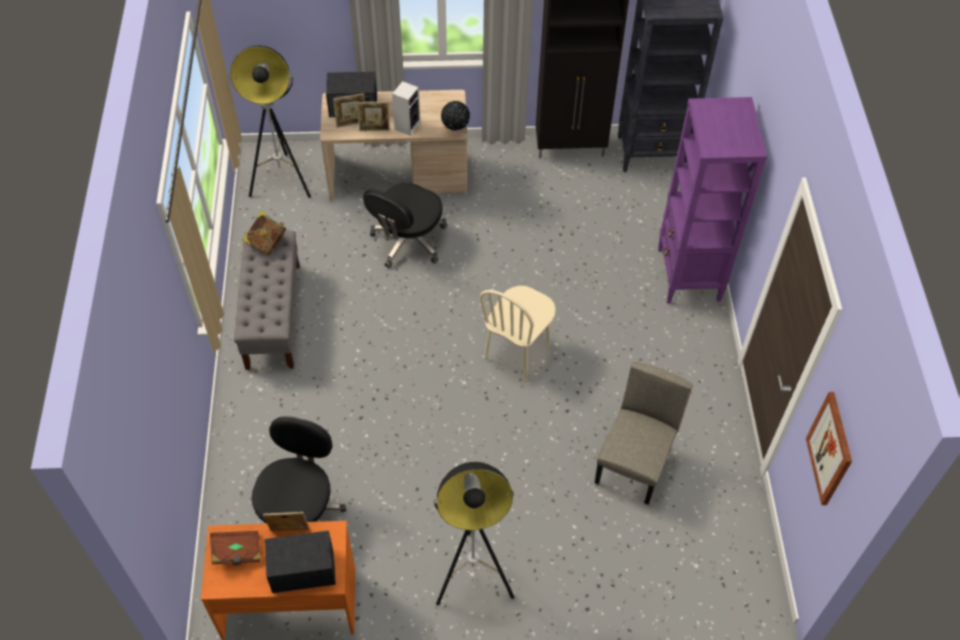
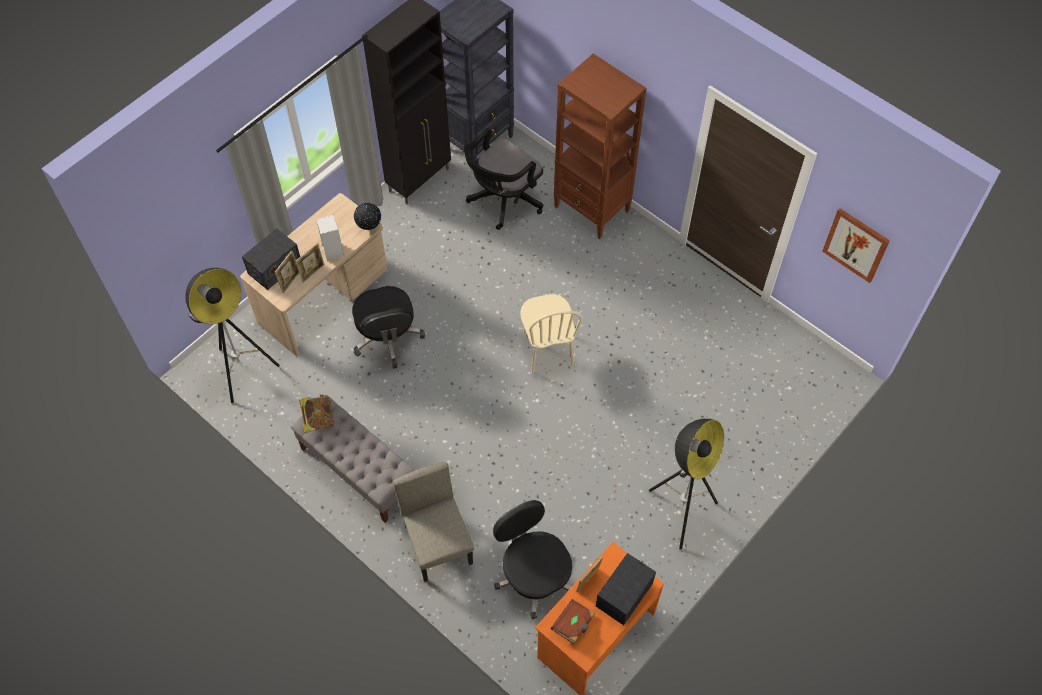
camera: 45 degrees left, 5 degrees up
(619, 212) = (503, 201): none -> black office chair
(634, 466) = (693, 360): beige chair -> beige chair (439, 544)
(688, 275) = (592, 209): purple bookcase -> brown bookcase

